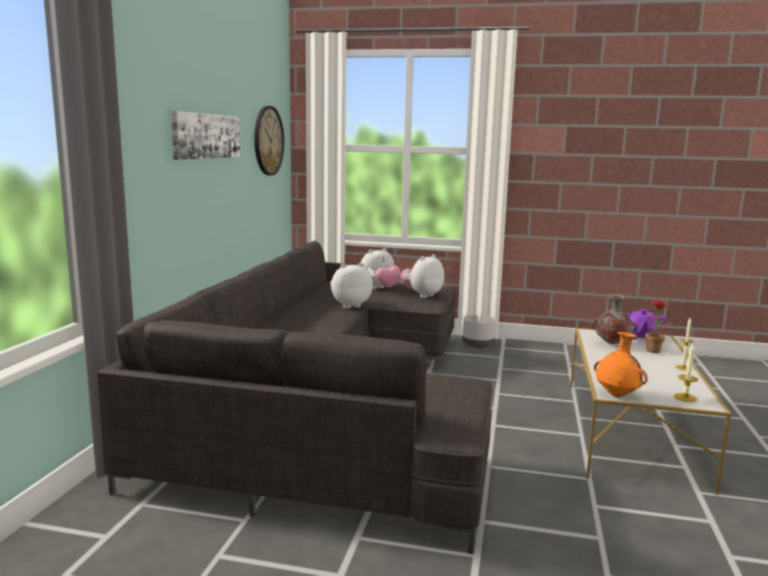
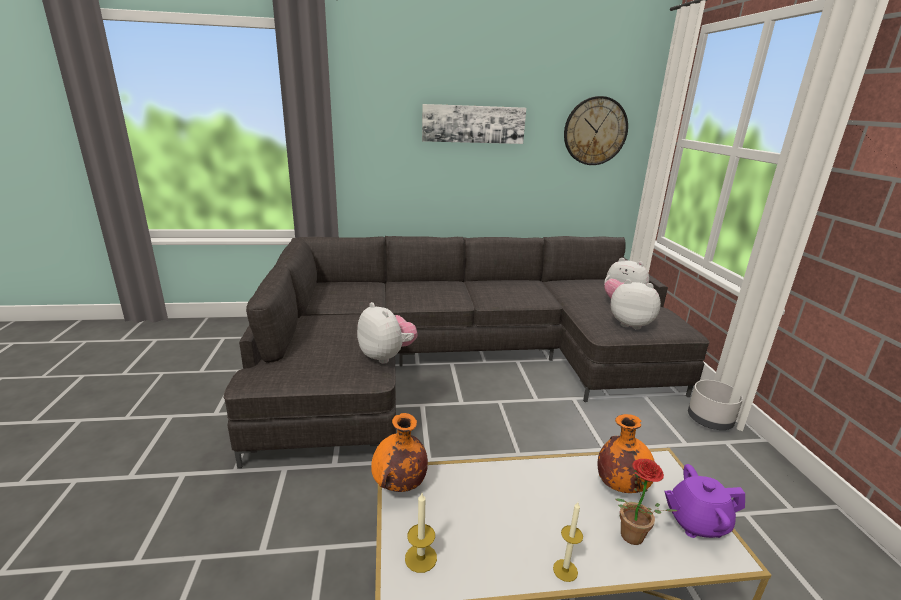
camera: 70 degrees right, 10 degrees up
(349, 305) = (546, 299): plush toy -> plush toy (387, 356)
(611, 344) = (620, 485): grey vase -> orange vase

